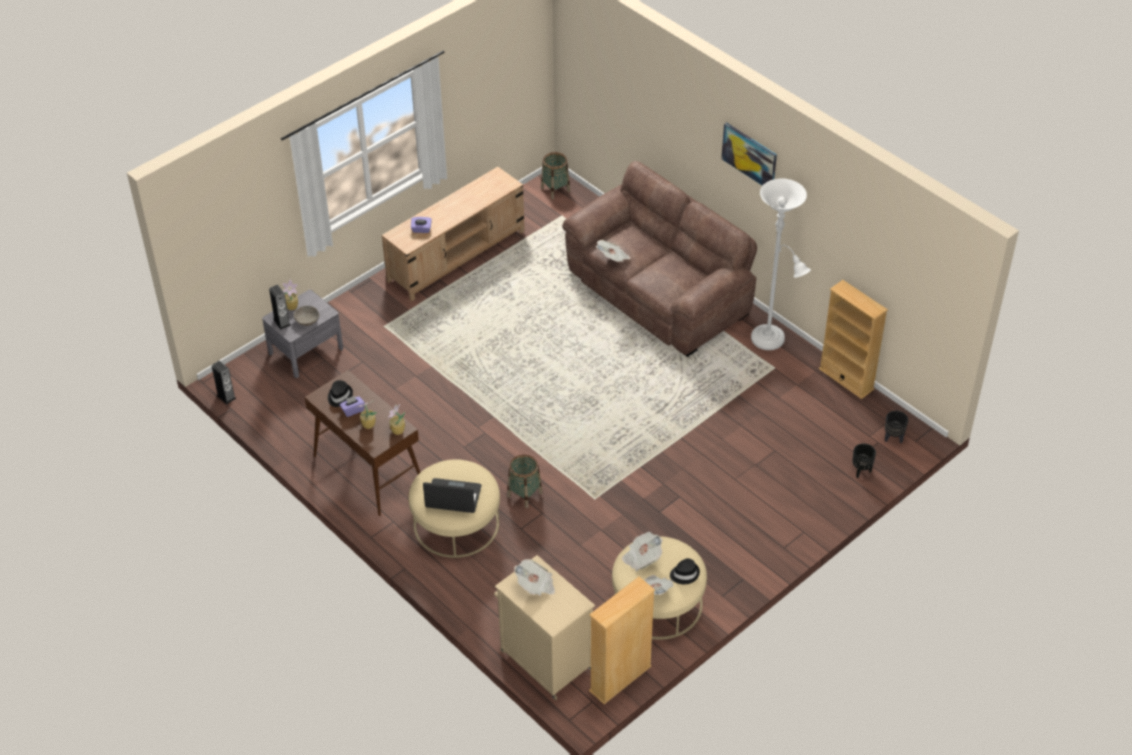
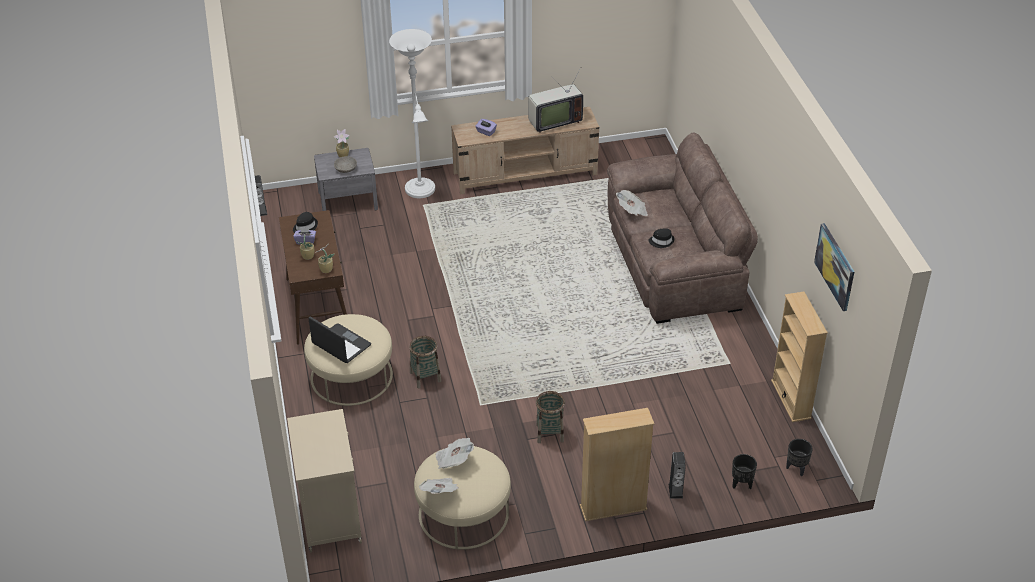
camera: 30 degrees right, 5 degrees down
(282, 322) = (326, 163): speaker -> speaker (675, 491)
(476, 195) = (553, 121): none -> television
(535, 585) = (319, 432): newspaper -> none
(555, 189) = (650, 152): basket -> basket (549, 433)
(620, 679) = (378, 561): beige bookcase -> beige bookcase (613, 508)
(684, 574) = (479, 490): black hat -> black hat (661, 241)
(749, 155) = (765, 143): picture -> picture (835, 266)
(771, 340) = (745, 340): white floor lamp -> white floor lamp (421, 191)

